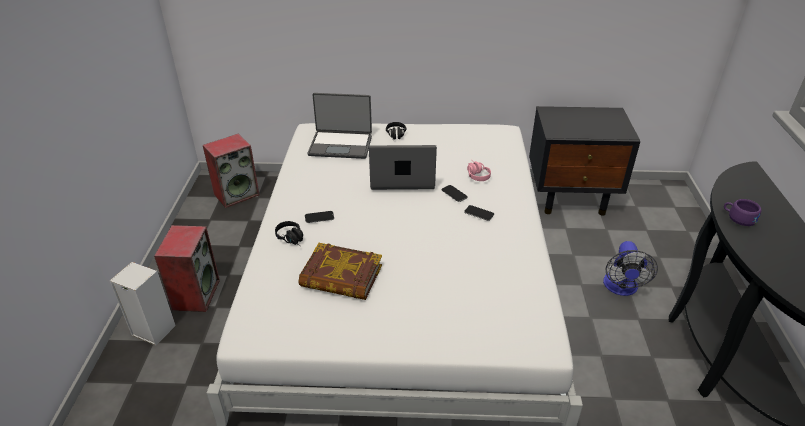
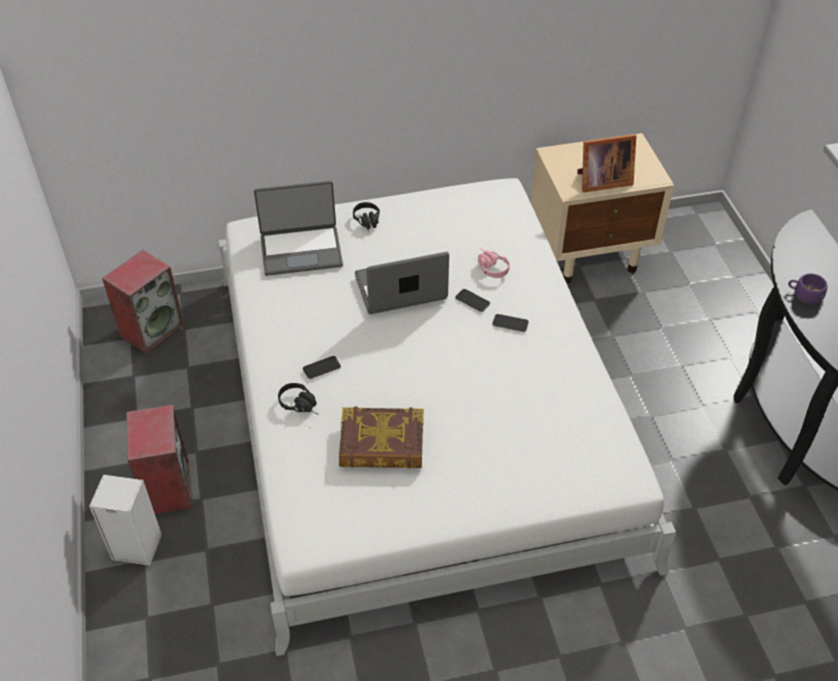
camera: 15 degrees left, 10 degrees up
(571, 198) = (590, 253): black nightstand -> beige nightstand
(581, 131) = (601, 181): none -> picture frame
(621, 288) = (675, 370): fan -> none

